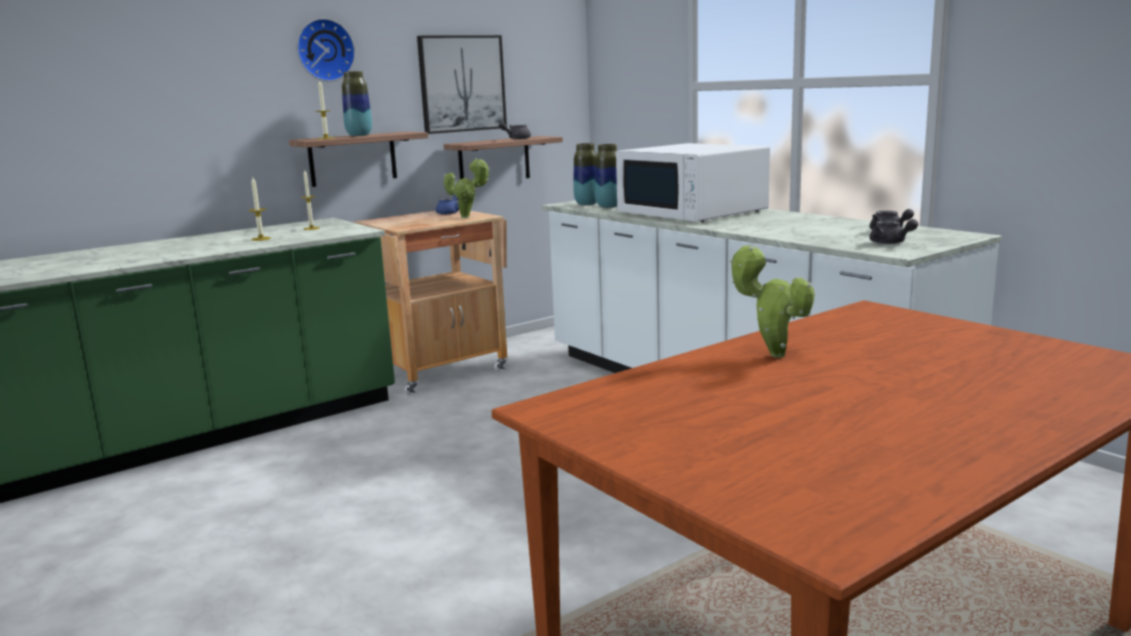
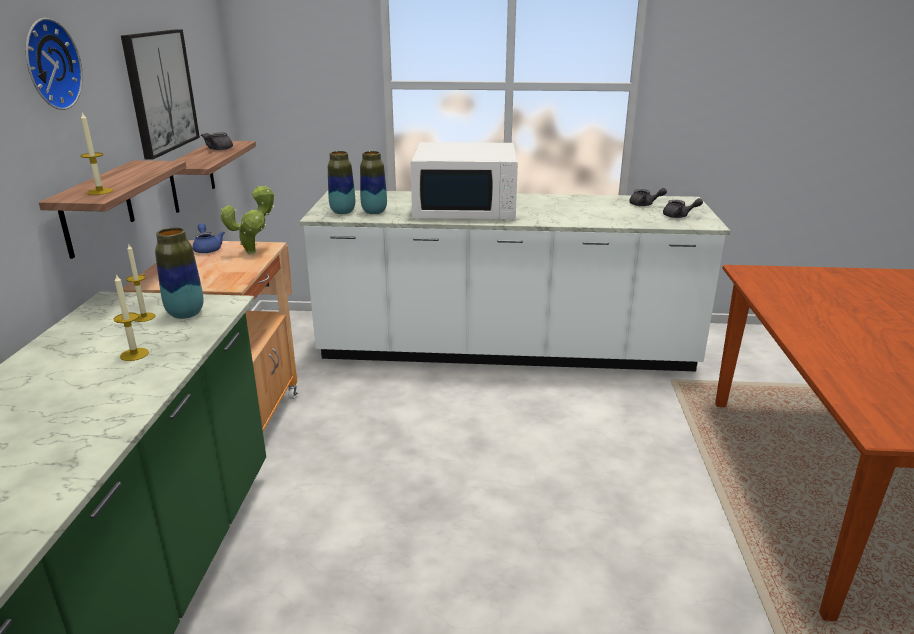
camera: 50 degrees left, 10 degrees up
(359, 135) = (120, 179): vase -> vase (185, 314)
(772, 354) = (821, 327): potted plant -> none

